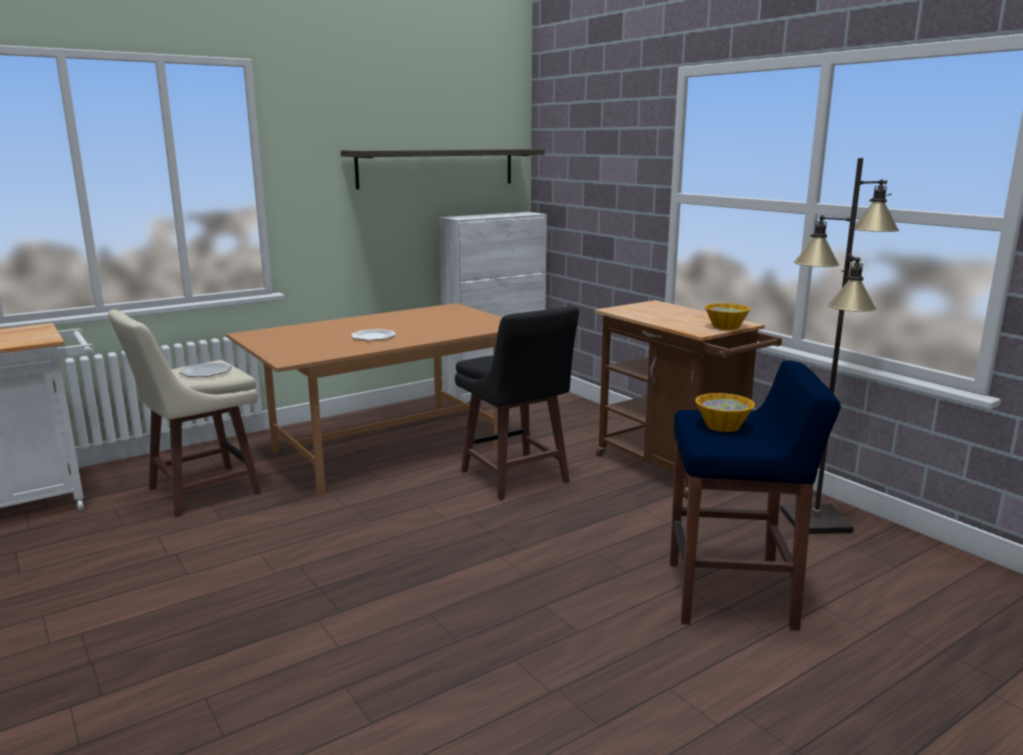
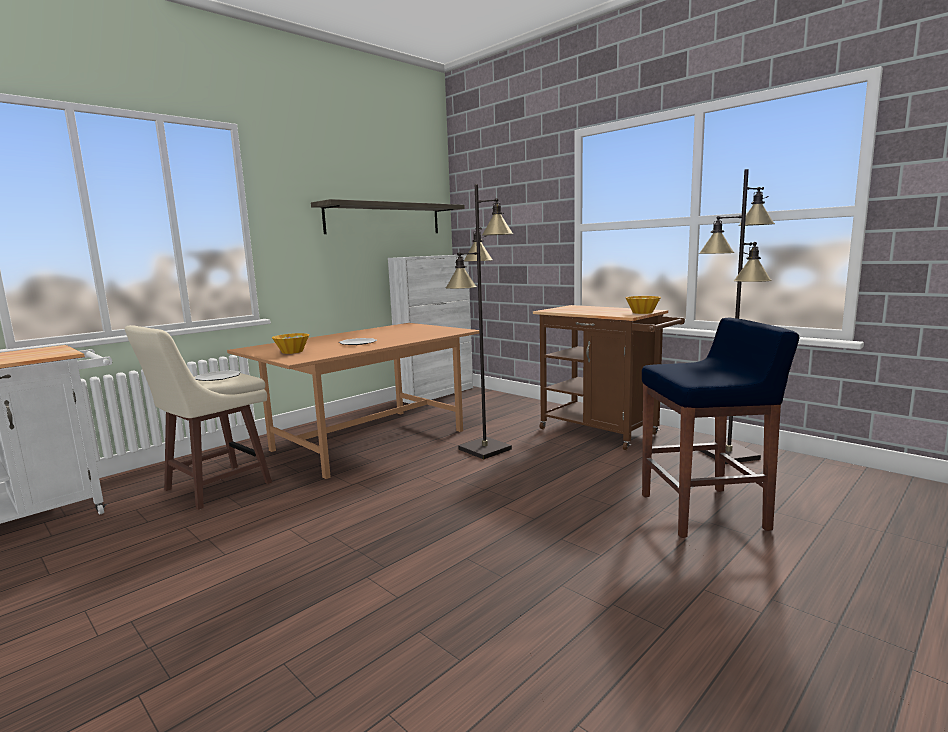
camera: 10 degrees left, 5 degrees down
(515, 478) = (485, 449): black stool -> black floor lamp
(722, 426) = (691, 370): bowl -> bowl (292, 351)

